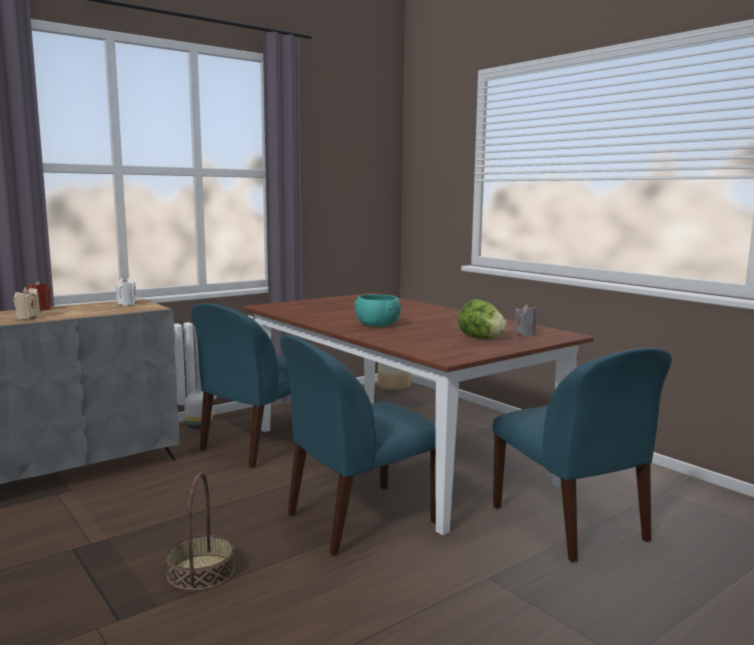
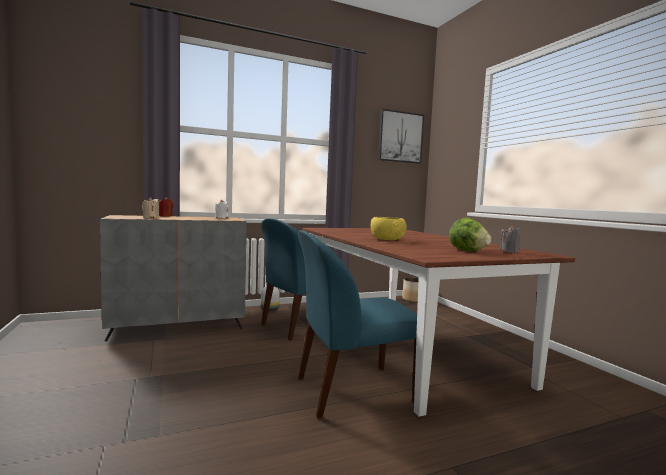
camera: 15 degrees right, 5 degrees down
(201, 572) = (209, 413): basket -> none
(362, 156) = (400, 137): none -> picture
(377, 325) = (387, 239): turquoise bowl -> yellow bowl
(571, 525) = (545, 428): blue chair -> none

